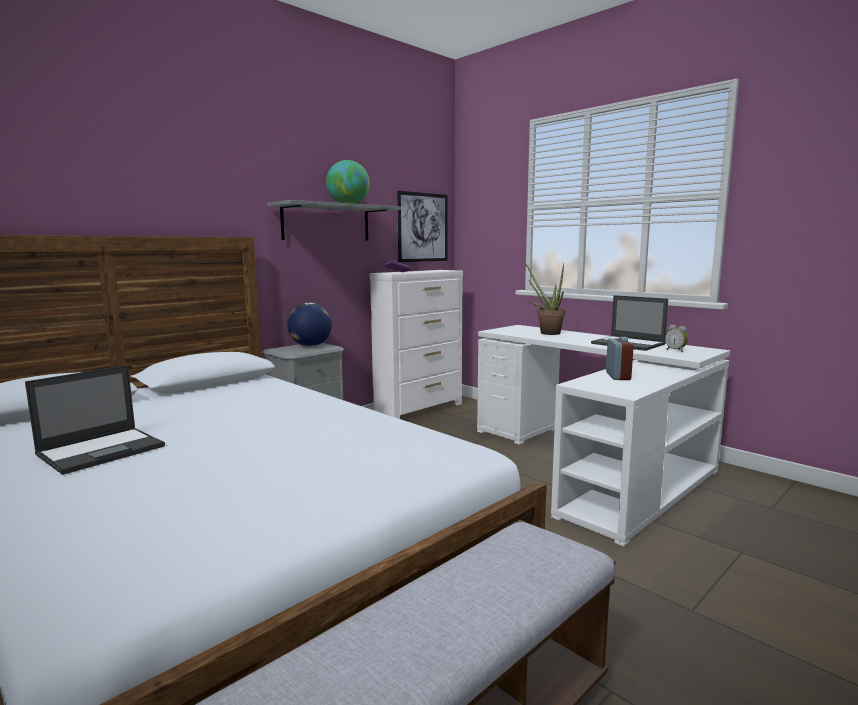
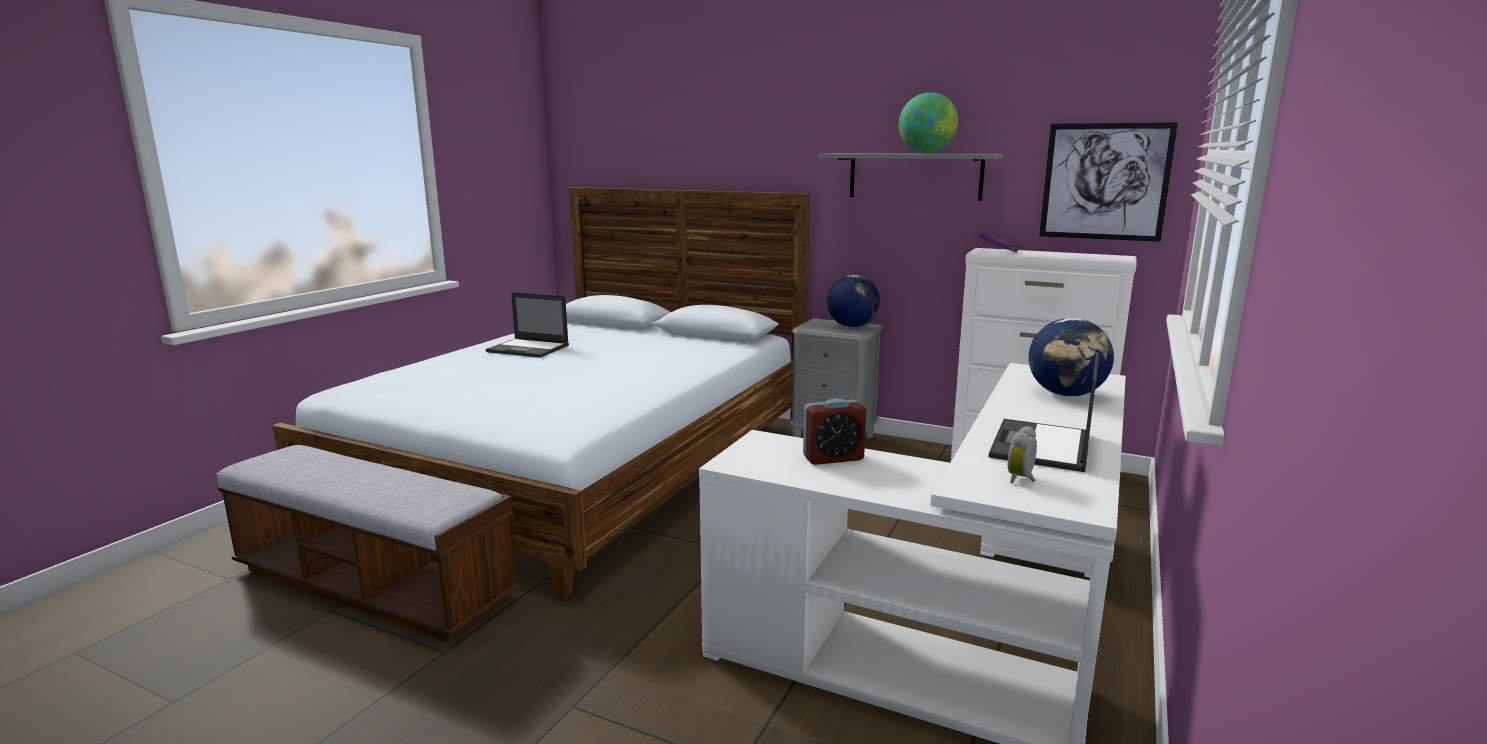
camera: 70 degrees right, 5 degrees up
(546, 332) = (1066, 394): potted plant -> globe

